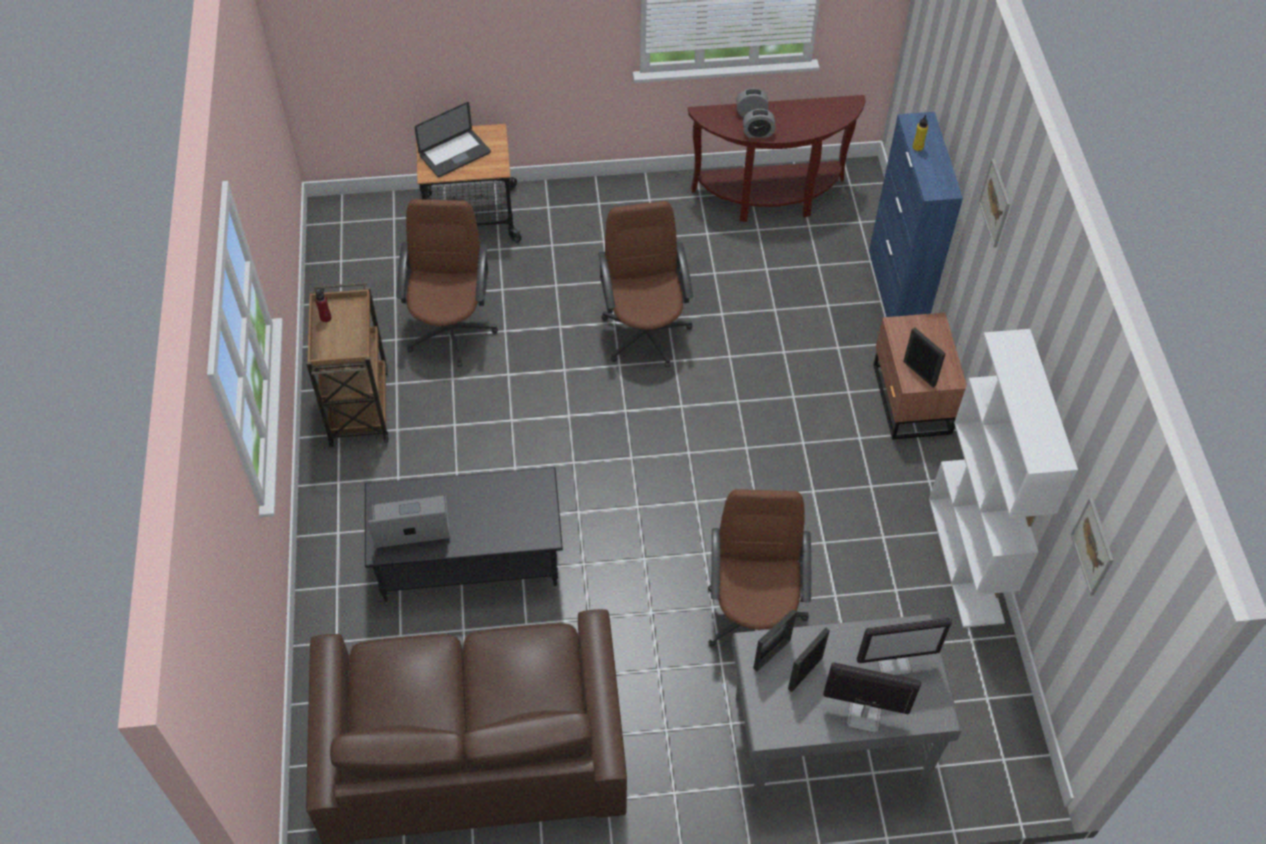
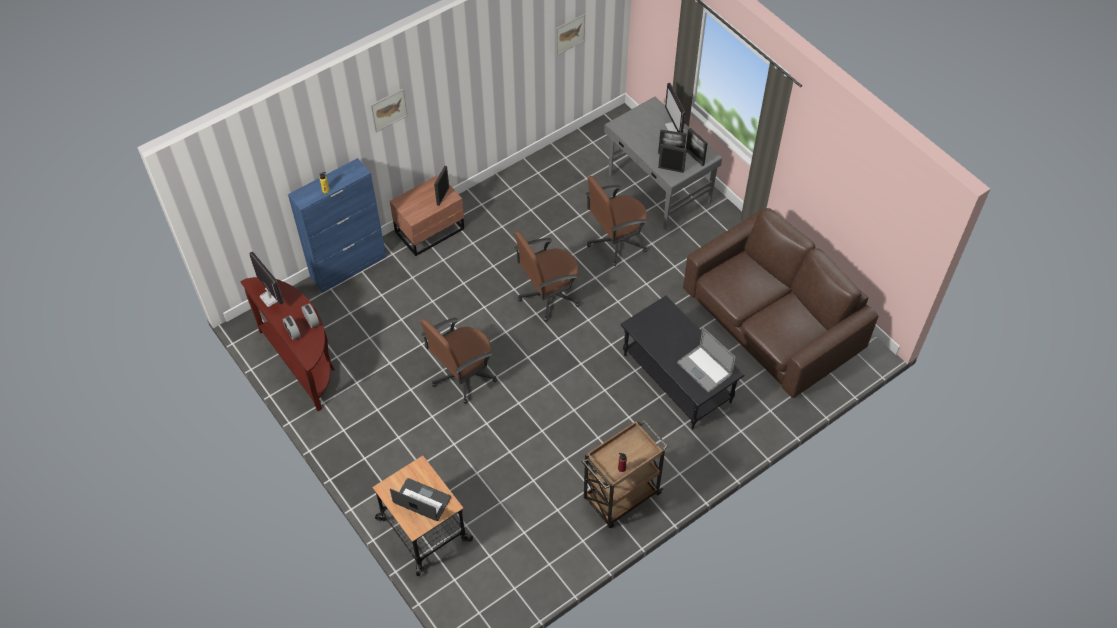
camera: 120 degrees left, 0 degrees up
(451, 329) = (529, 482): brown office chair -> brown office chair (548, 295)
(776, 706) = (694, 158): none -> picture frame
(893, 661) = (640, 127): monitor -> monitor (270, 297)
(966, 560) = (521, 173): white bookcase -> none

